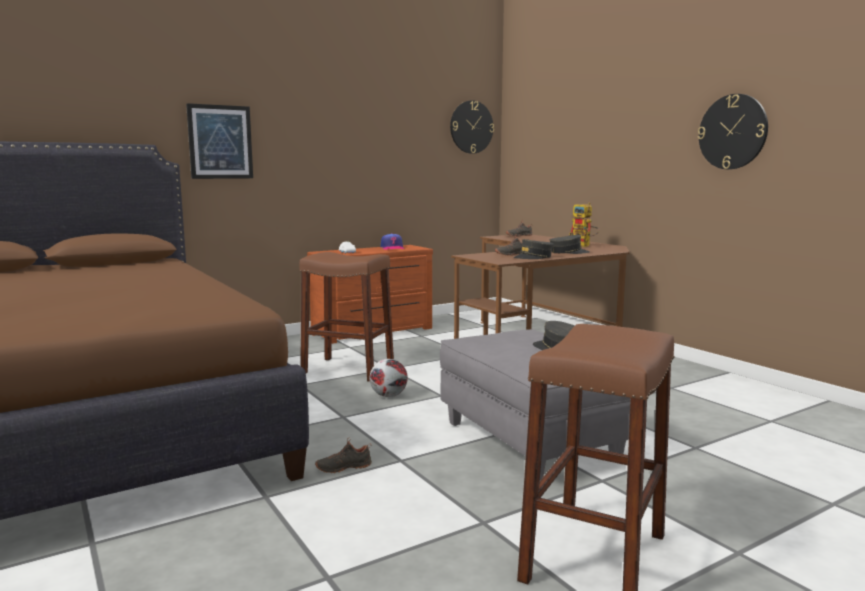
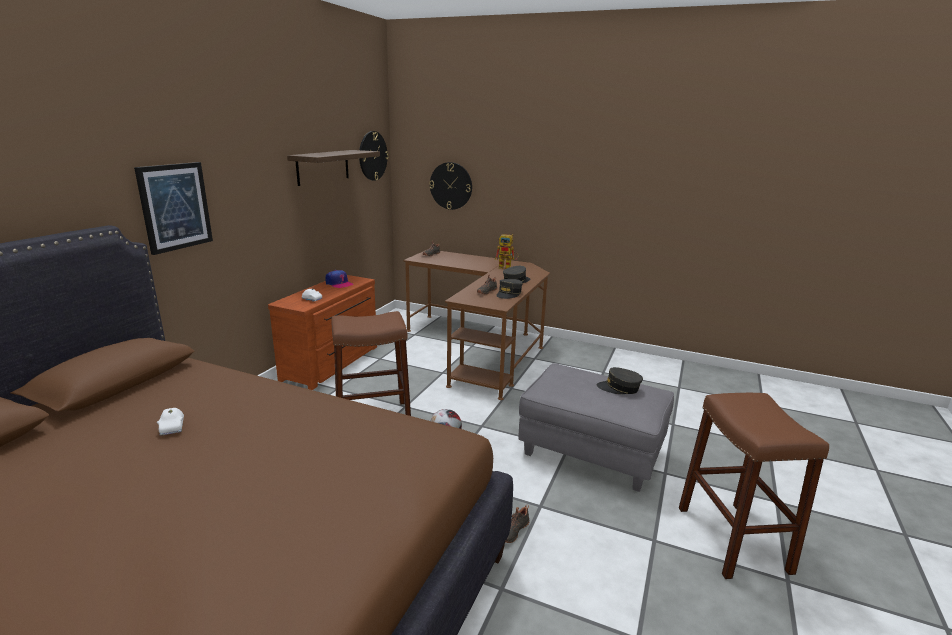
camera: 35 degrees left, 10 degrees up
(92, 278) = (173, 428): none -> white toy car
(397, 130) = (323, 167): none -> shelf
(732, 132) = (621, 185): wall clock -> wall clock (451, 186)

